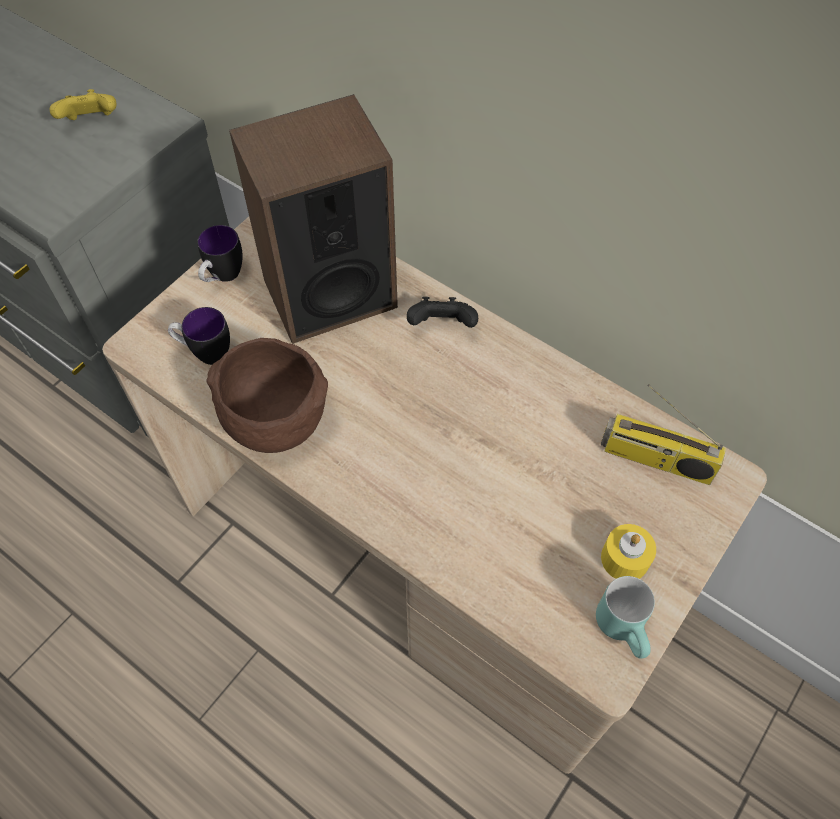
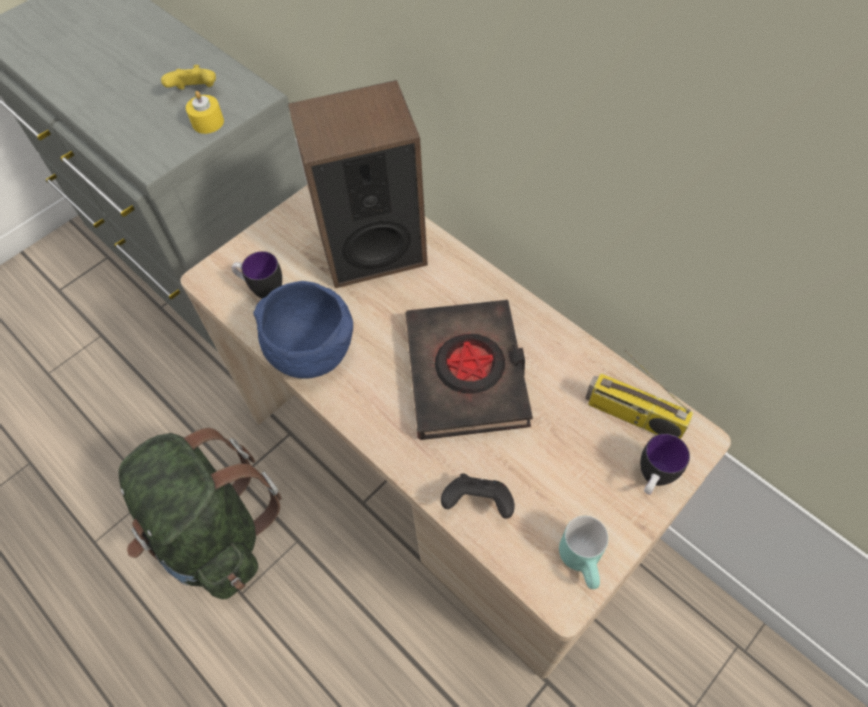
camera: 10 degrees right, 0 degrees up
(155, 651) = (213, 533): none -> green backpack
(222, 278) = (286, 228): mug -> mug (652, 480)
(273, 421) = (309, 352): brown bowl -> blue bowl
(442, 326) = (463, 284): black game controller -> black game controller (478, 503)
(461, 429) = (467, 373): none -> black book
(625, 559) = (592, 500): yellow candle -> yellow candle (208, 122)

